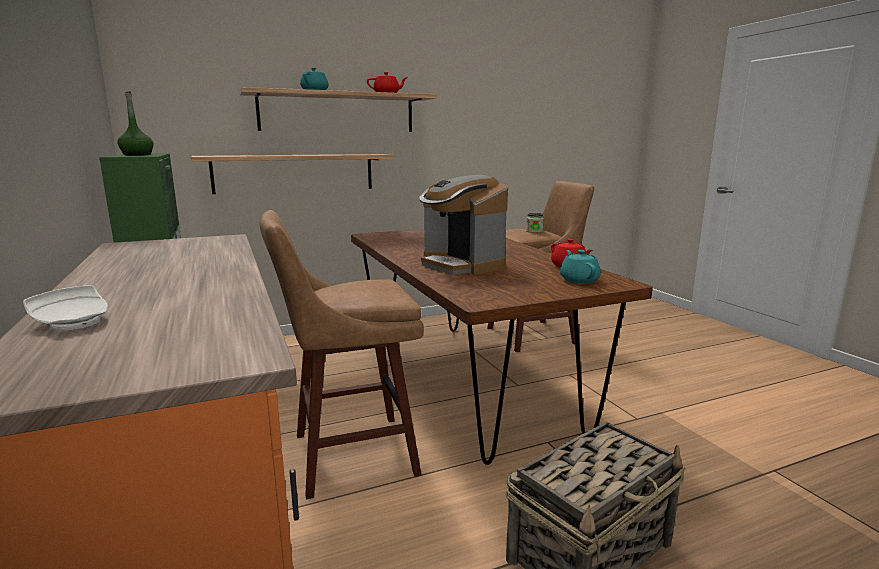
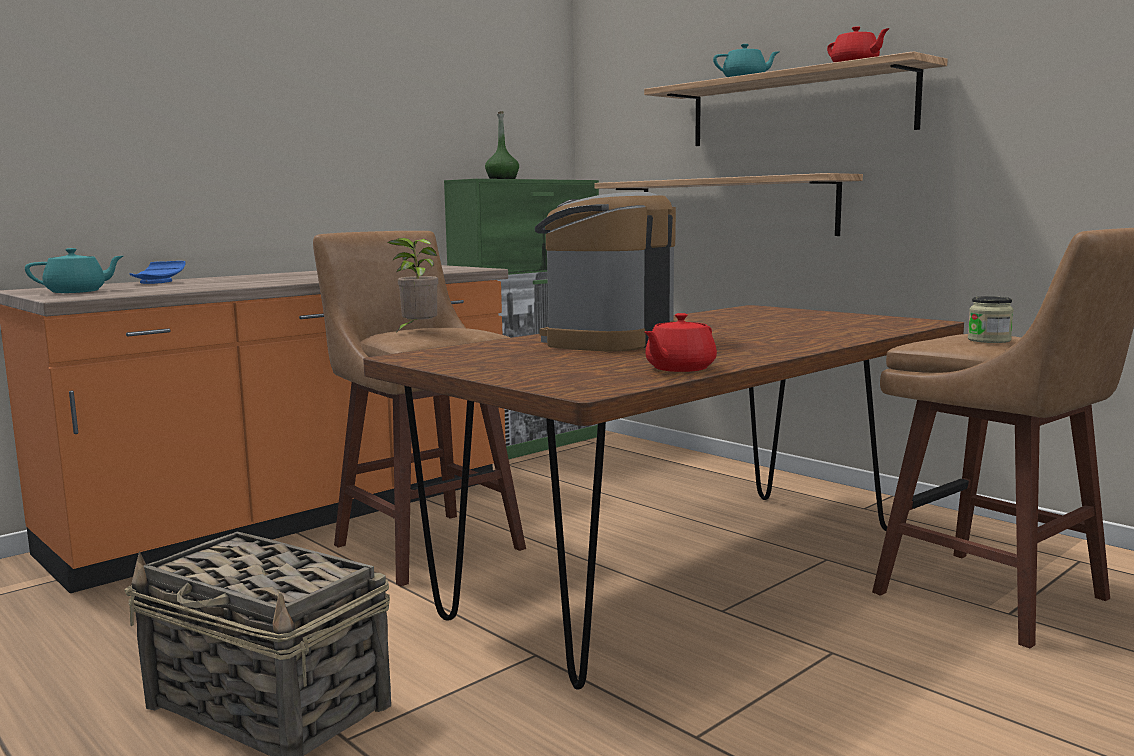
camera: 70 degrees right, 5 degrees down
(74, 322) = (159, 282): white plate -> blue plate
(365, 291) = (417, 331): none -> potted plant
(579, 280) = (579, 375): turquoise teapot -> turquoise teapot (77, 292)

